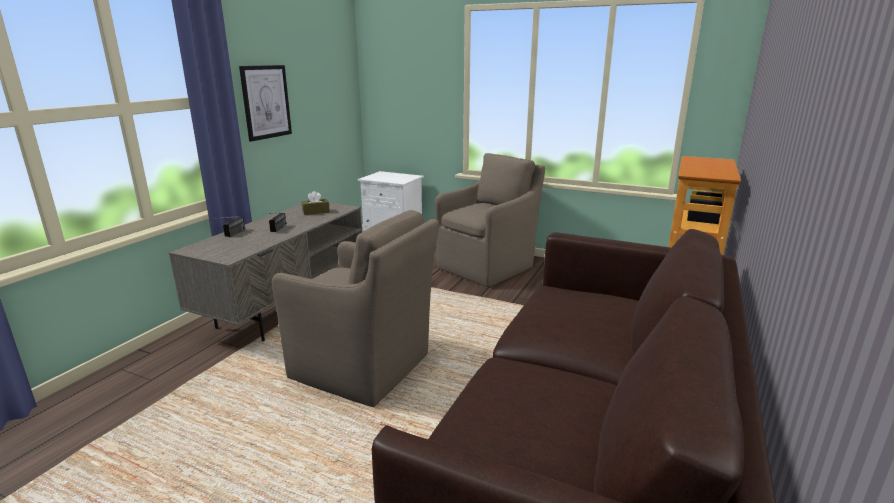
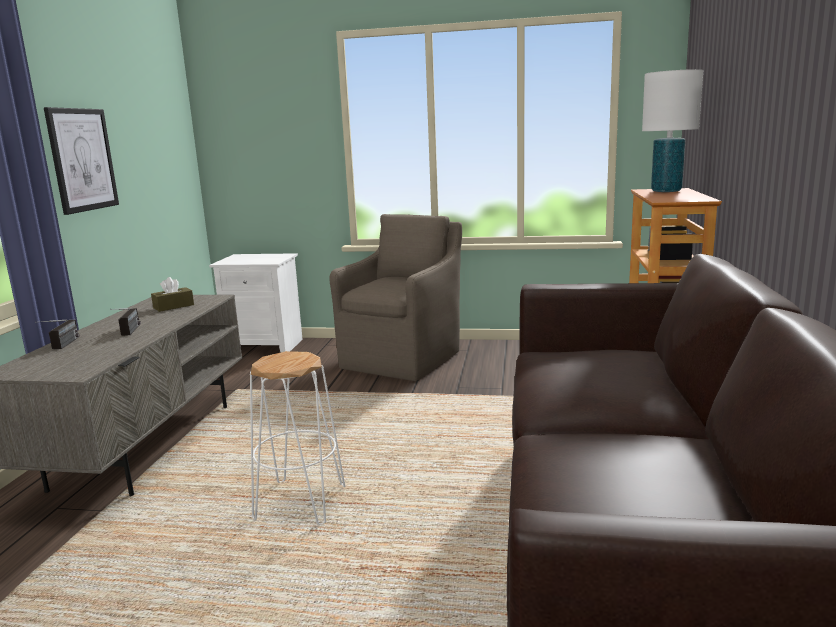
camera: 15 degrees left, 5 degrees down
(363, 368) = (300, 503): brown armchair -> white stool
(708, 161) = (666, 191): none -> white table lamp

